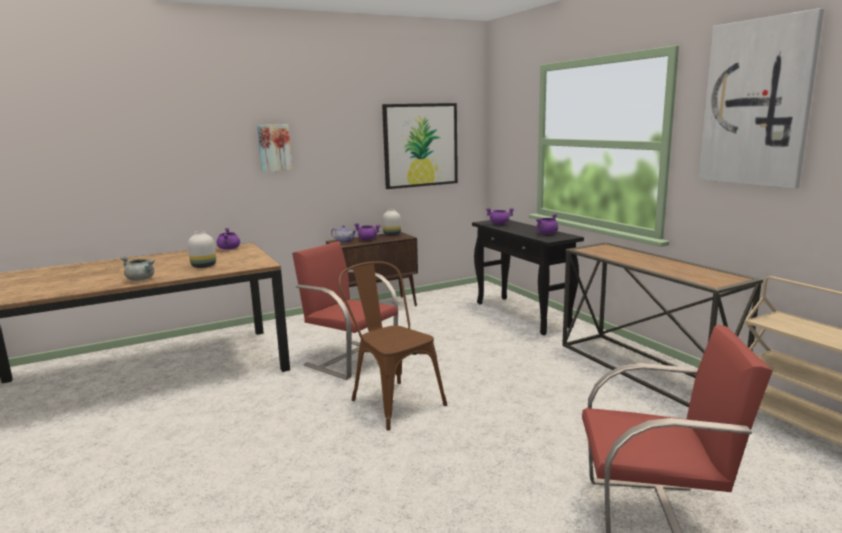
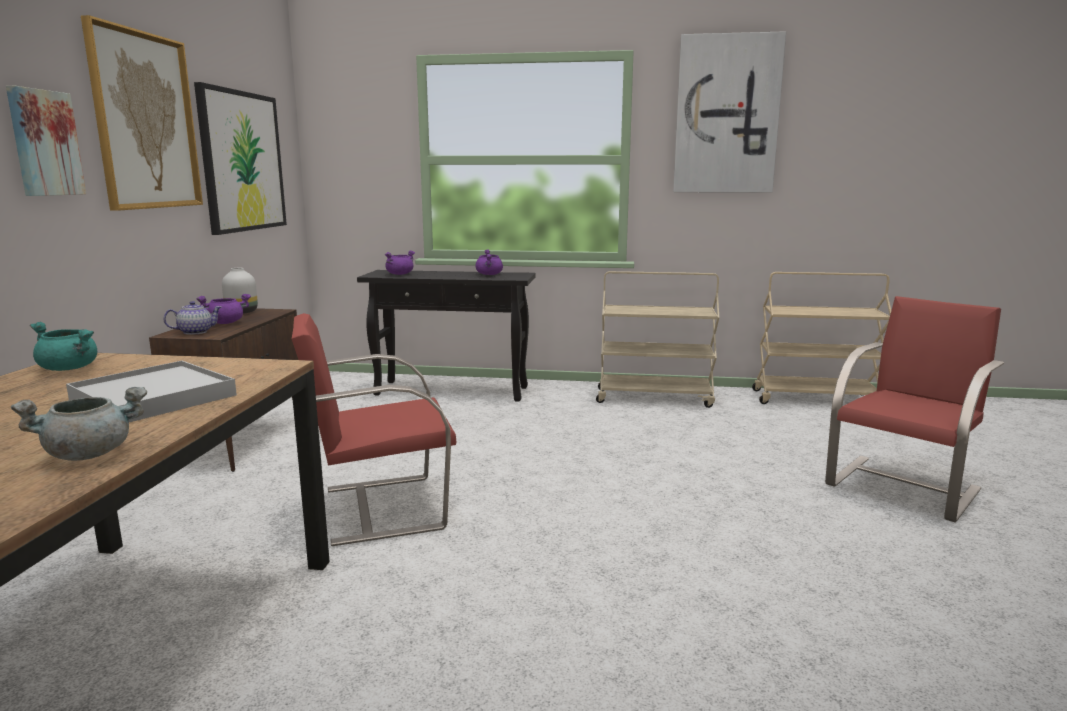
camera: 55 degrees left, 0 degrees up
(204, 266) = (154, 398): white vase -> white tray
(229, 249) = (70, 368): purple cooking pot -> turquoise cooking pot
(340, 130) = (145, 121): none -> picture
(392, 400) = (552, 519): brown chair -> none
(645, 369) = (655, 398): console table -> beige cart

